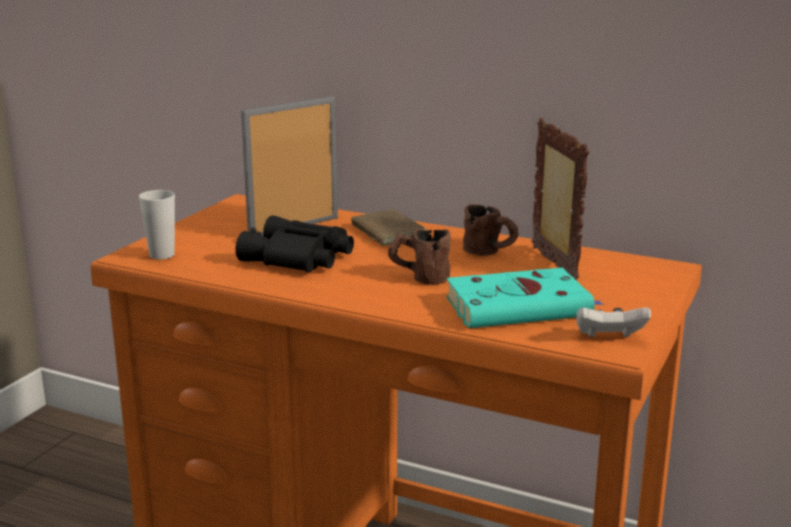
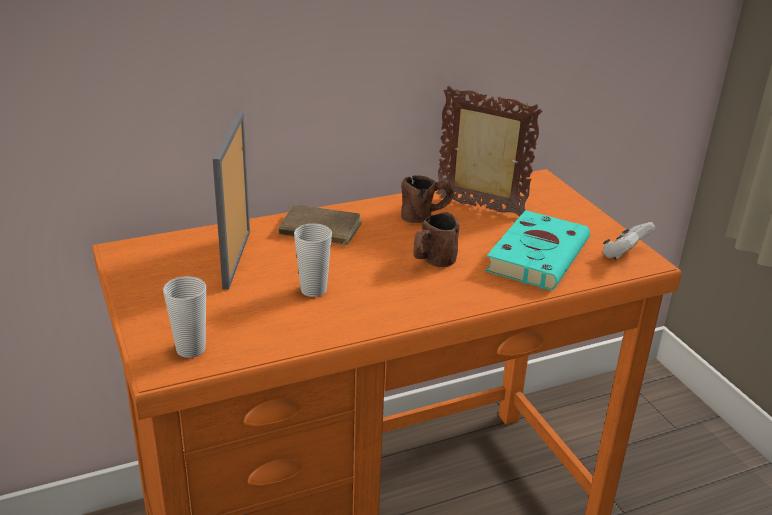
camera: 50 degrees left, 10 degrees up
(298, 259) = (313, 290): black binoculars -> cup

